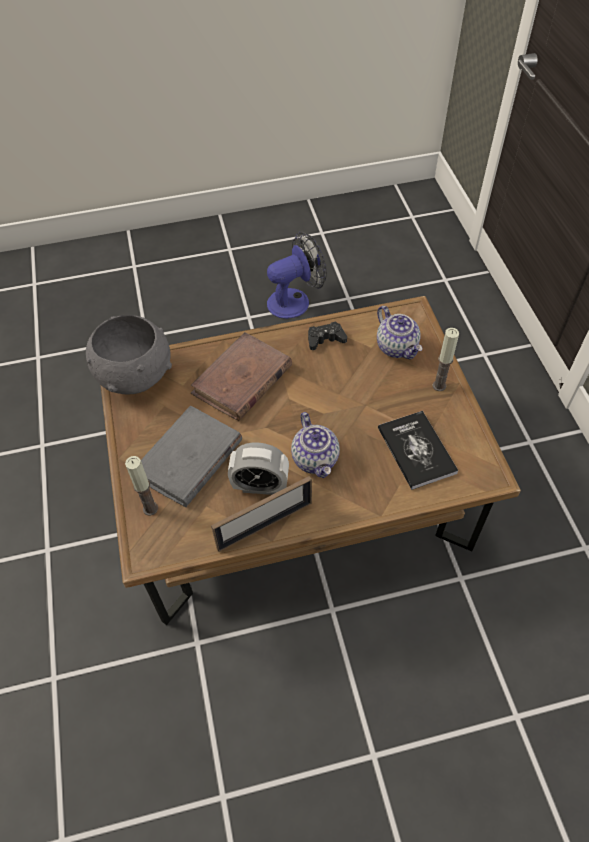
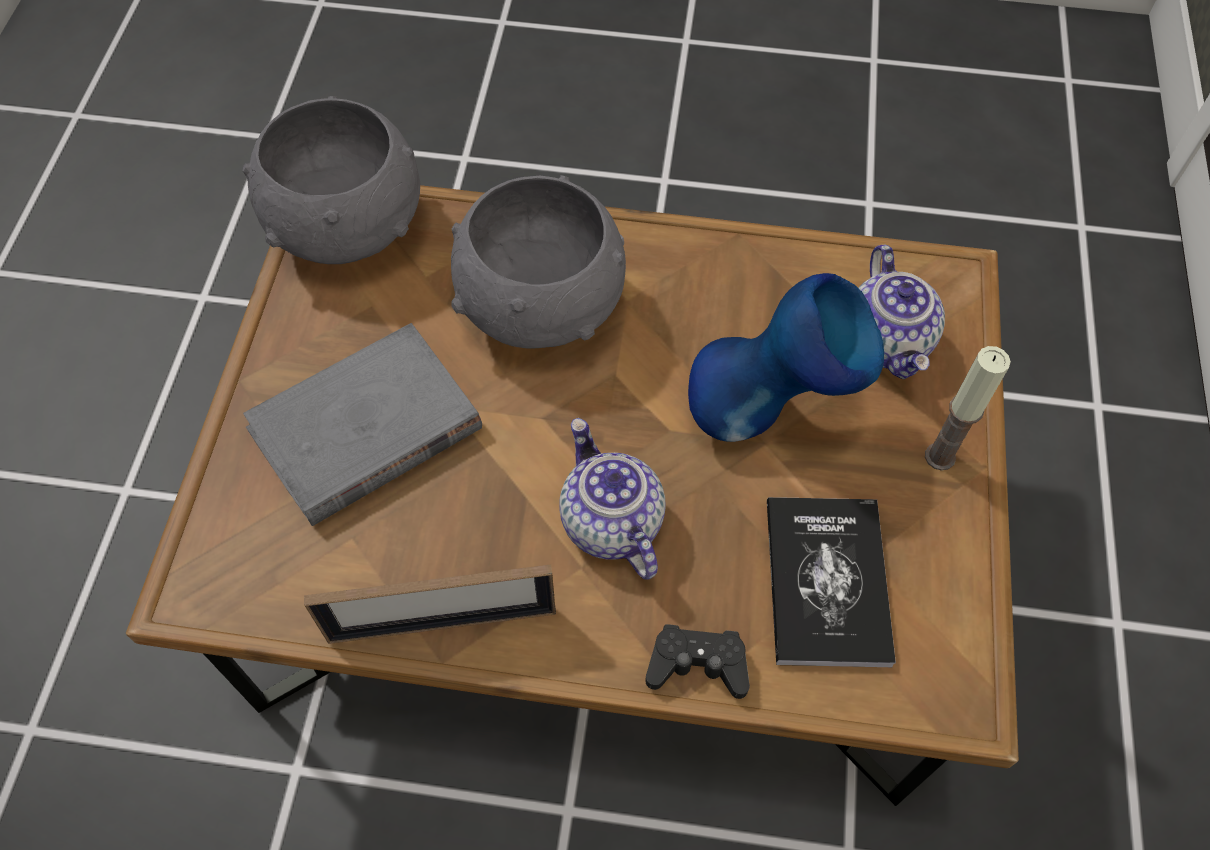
camera: 20 degrees right, 5 degrees up
(150, 508) = (247, 503): candle -> none
(242, 380) = (541, 305): brown book -> grey bowl
(260, 486) = (473, 537): alarm clock -> none
(295, 300) = (765, 176): fan -> none
(316, 459) = (609, 522): teapot -> teapot turned 150 degrees clockwise
(325, 339) = (745, 276): black game controller -> black game controller (697, 664)
(363, 391) = (772, 413): none -> blue vase

